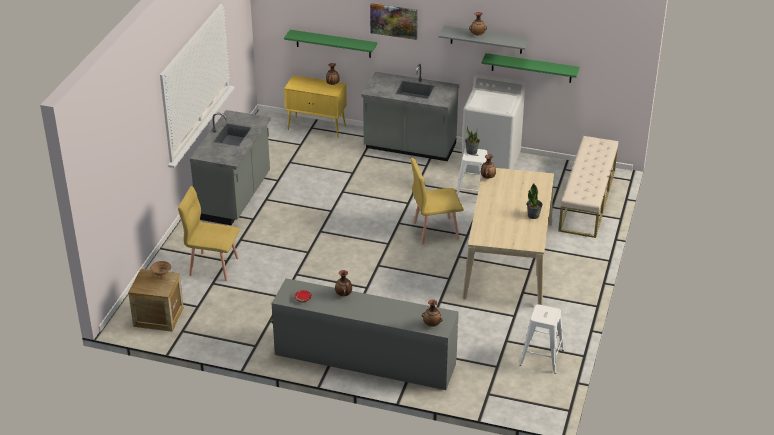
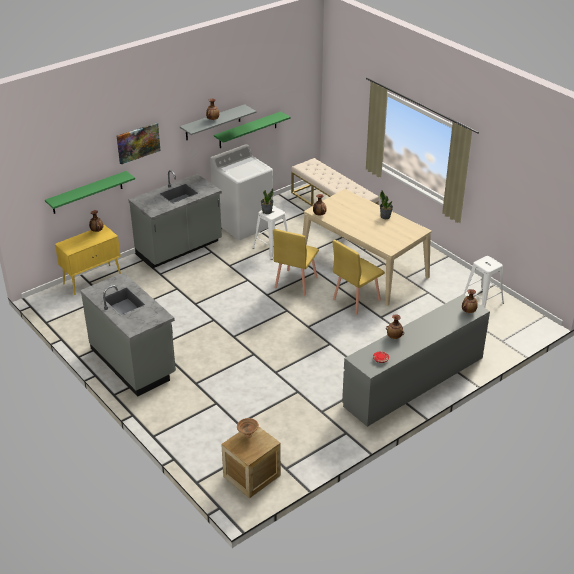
camera: 55 degrees left, 0 degrees up
(213, 266) = (215, 413): yellow chair -> yellow chair (356, 299)

